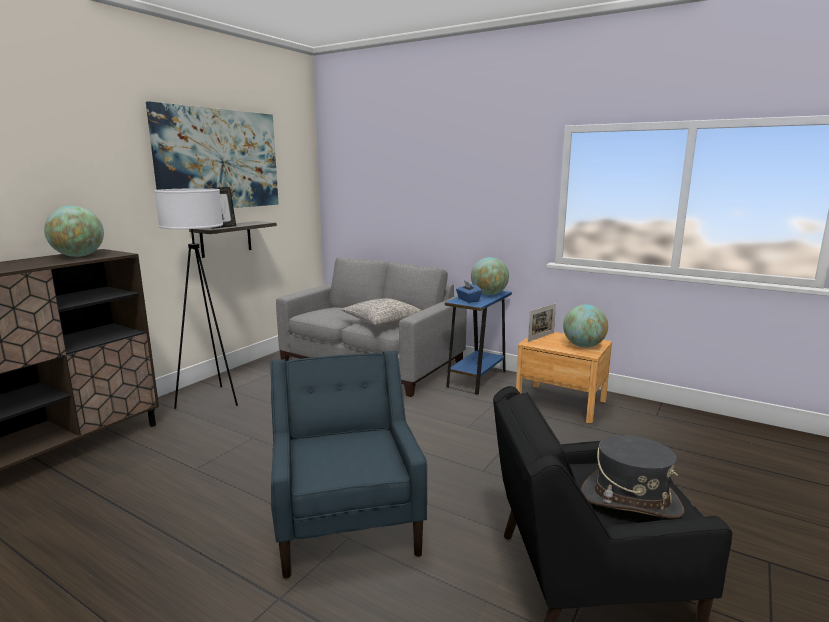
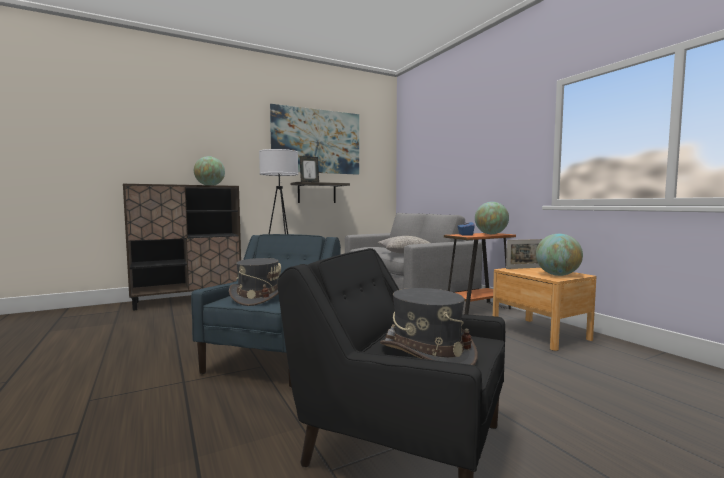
camera: 30 degrees right, 10 degrees down
(341, 458) = (258, 297): none -> grey hat
(476, 379) = (478, 309): blue side table -> orange side table

